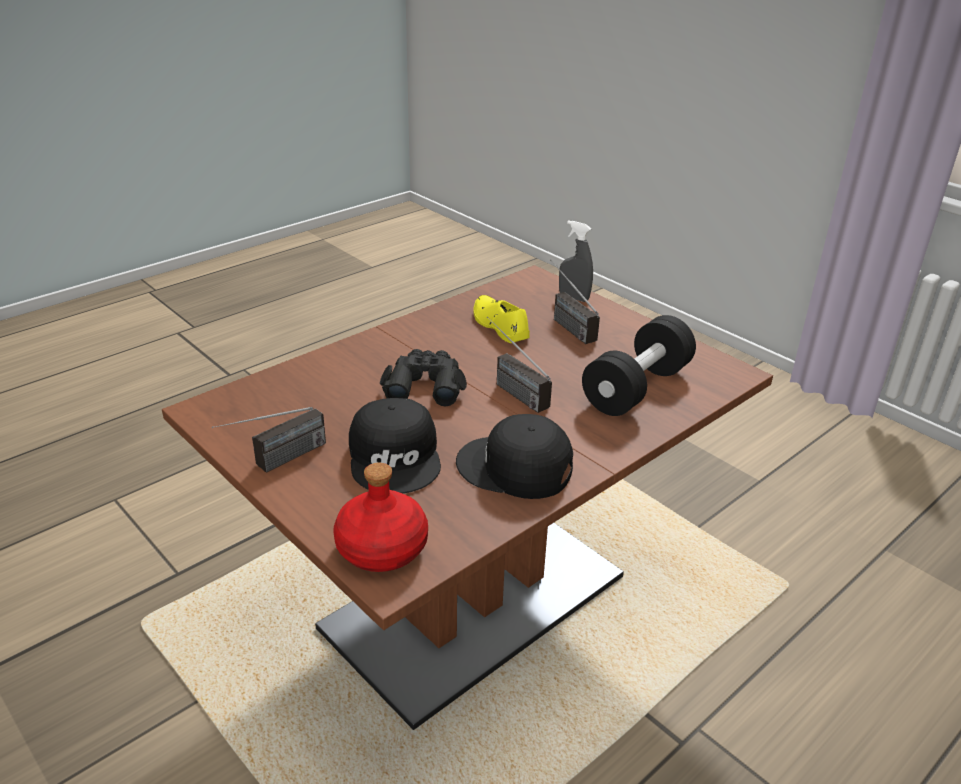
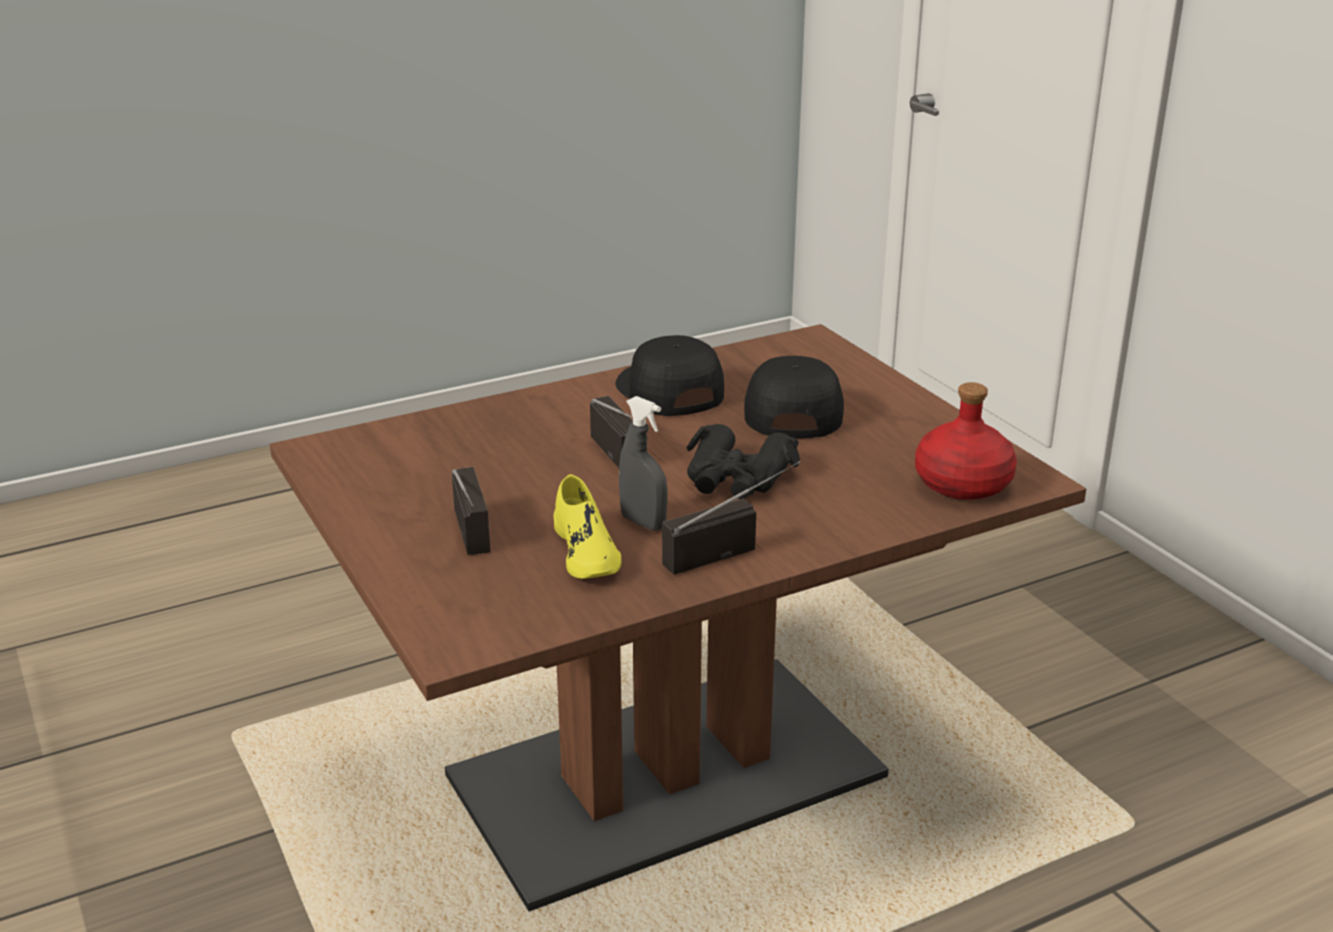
camera: 165 degrees left, 5 degrees down
(276, 462) = (923, 419): radio -> radio (729, 549)
(381, 547) = (817, 355): red bottle -> red bottle (963, 484)
(515, 468) = (667, 390): black cap -> black cap turned 150 degrees counterclockwise
(573, 298) = (420, 589): grey spray bottle -> grey spray bottle (643, 522)
(636, 388) = (464, 445): black dumbbell -> none

